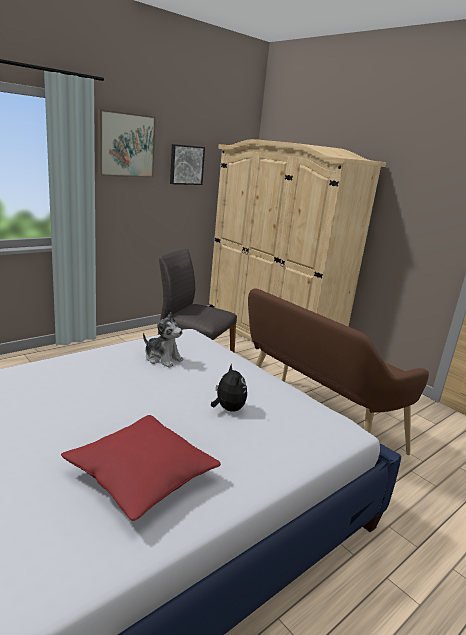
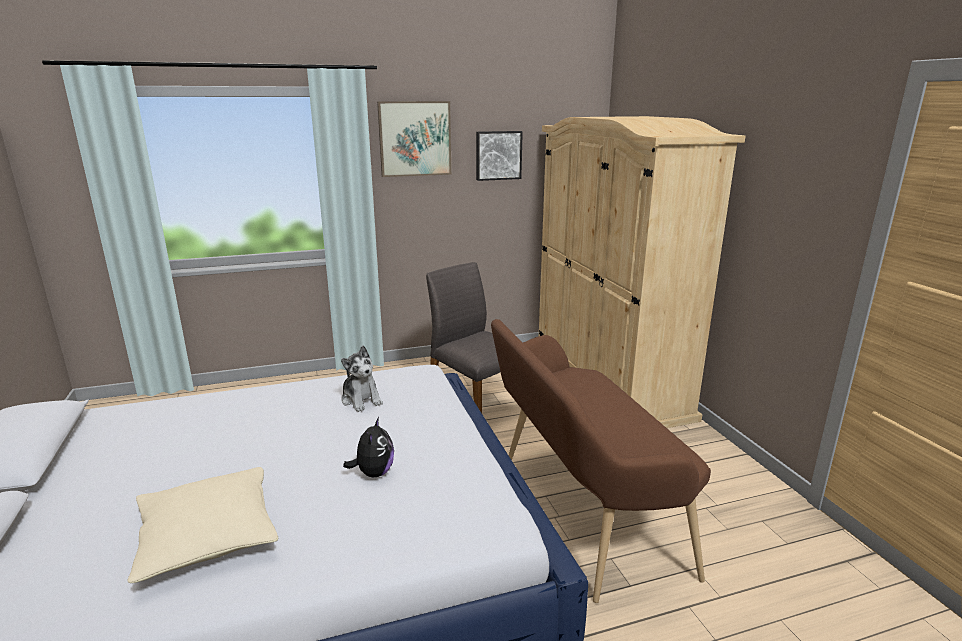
camera: 25 degrees right, 0 degrees up
(141, 476) = (208, 536): red pillow -> beige pillow

